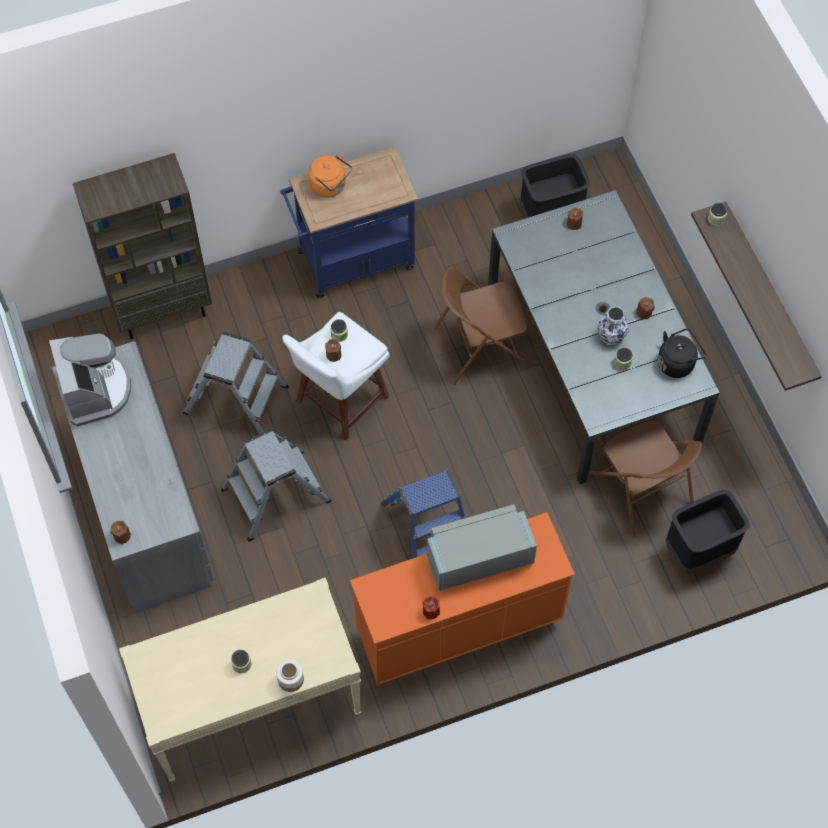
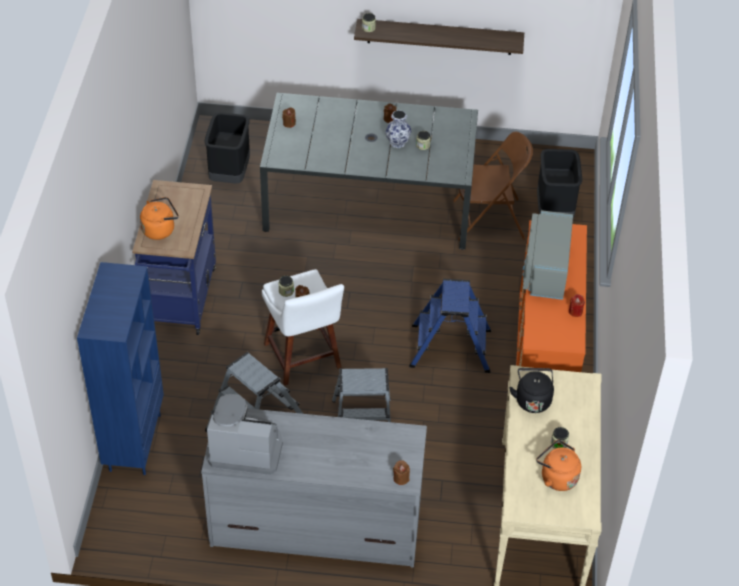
camera: 65 degrees left, 15 degrees down
(163, 311) = (134, 442): brown bookcase -> blue bookcase
(196, 678) = (556, 477): none -> orange kettle
(291, 679) = (587, 417): jar -> none
(480, 345) = (312, 256): brown chair -> none
(677, 362) = (441, 119): black kettle -> black kettle (532, 399)

